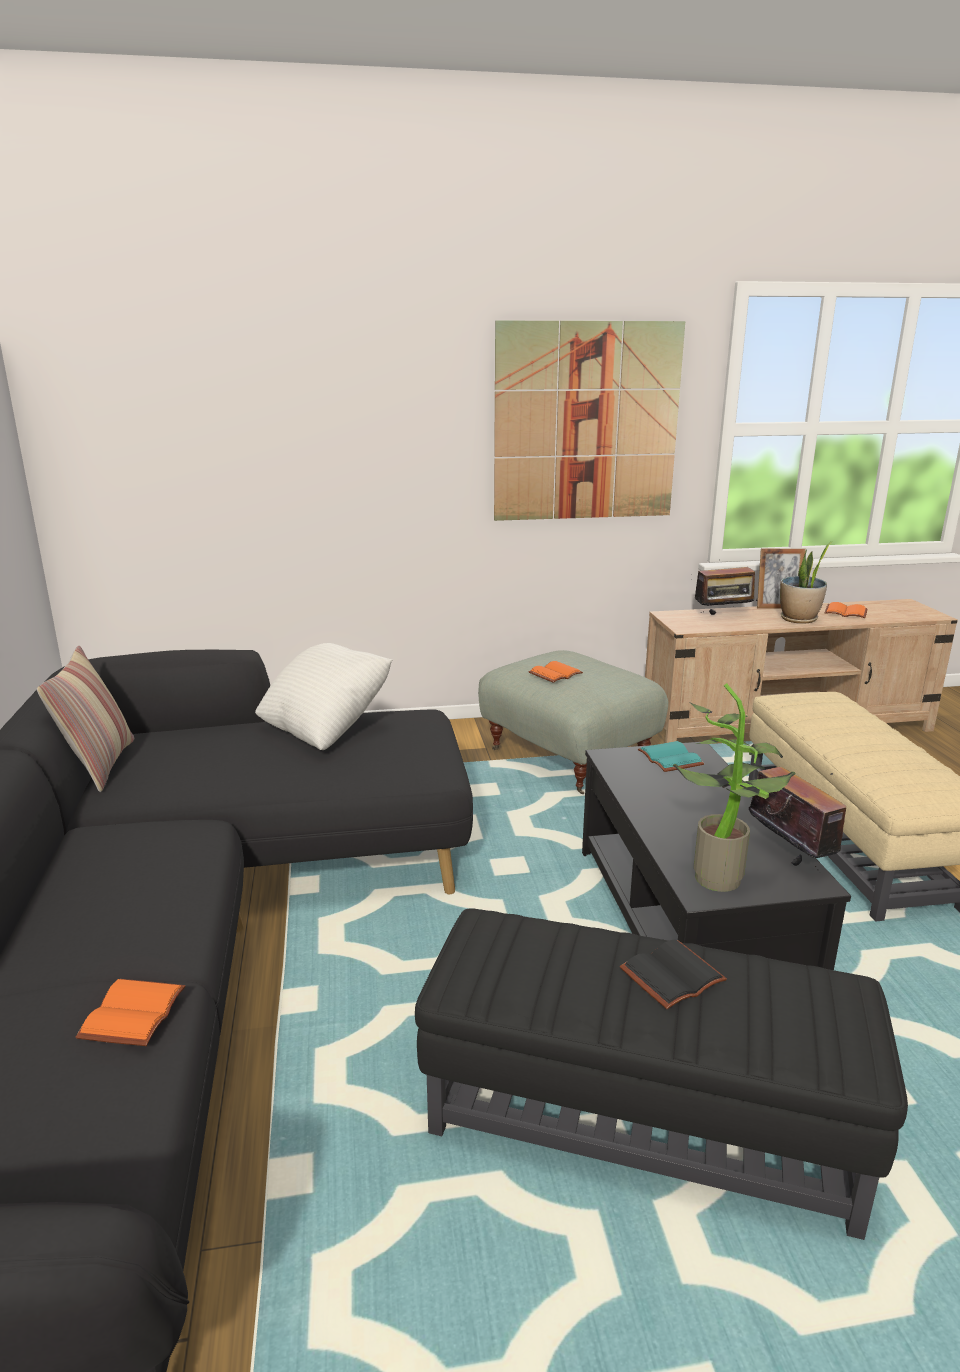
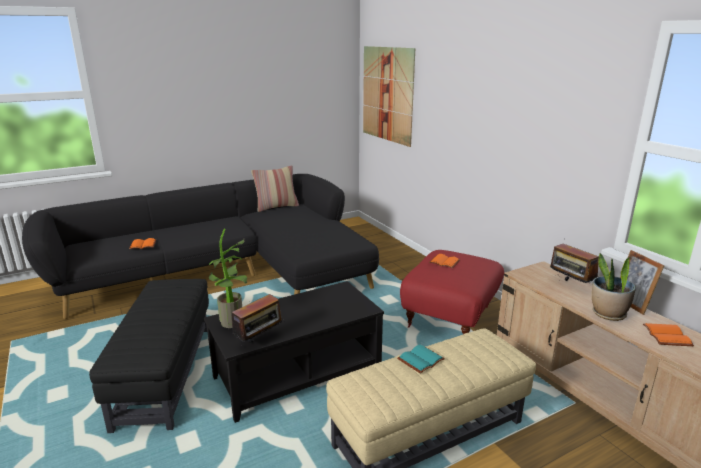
camera: 70 degrees right, 0 degrees up
(326, 728) = (325, 228): white pillow -> none
(570, 757) = (451, 317): grey ottoman -> red ottoman
(586, 423) = (543, 120): picture -> picture (387, 94)
(668, 758) = (351, 302): turquoise book -> turquoise book (420, 359)
(671, 974) = (158, 315): black book -> none

